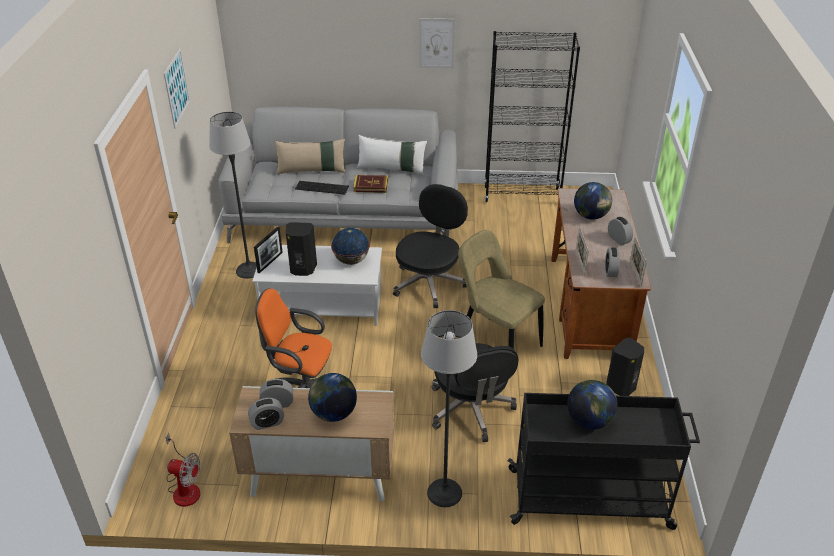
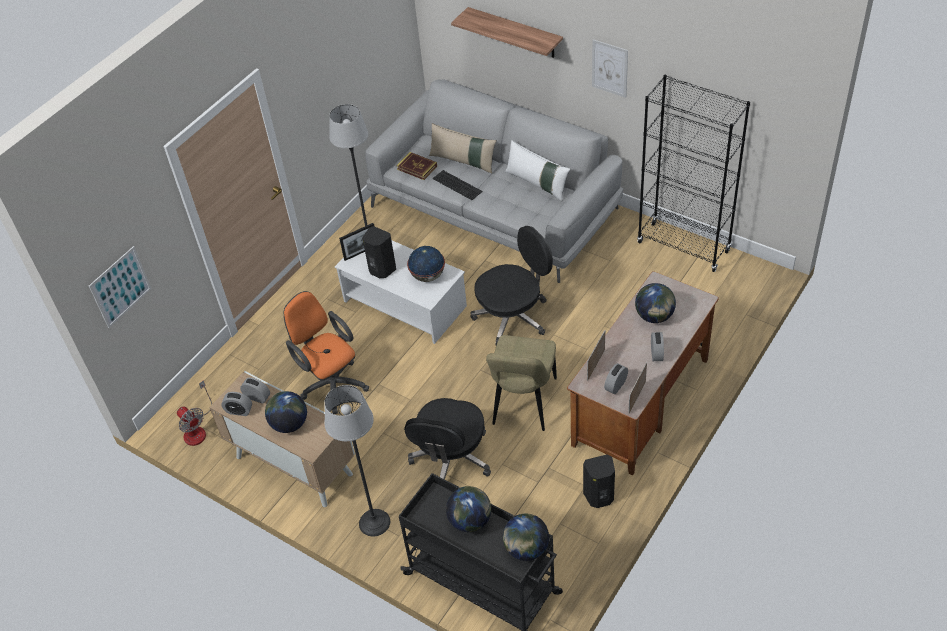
camera: 35 degrees right, 10 degrees up
(176, 88) = (310, 74): picture -> picture (120, 287)
(336, 36) = (515, 33): none -> shelf
(370, 186) = (502, 198): book -> book (417, 168)
(496, 343) = (523, 404): beige chair -> beige chair turned 150 degrees counterclockwise
(659, 422) = (526, 549): none -> globe

